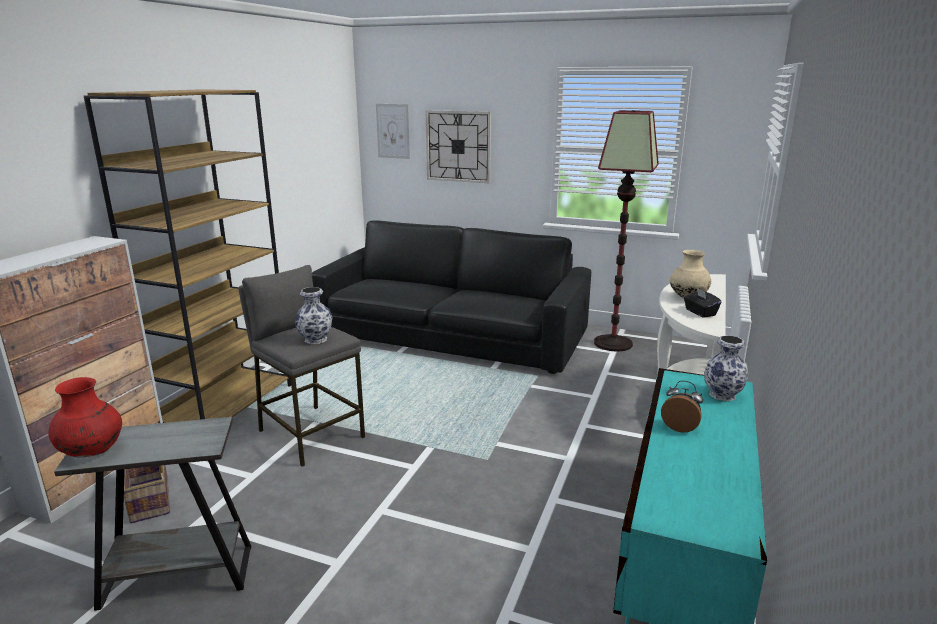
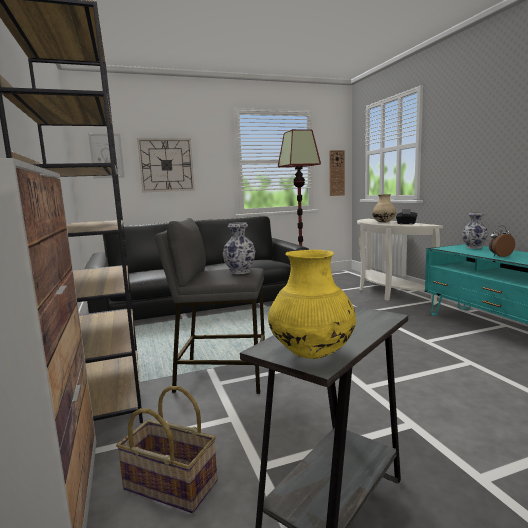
camera: 40 degrees left, 10 degrees down
(92, 452) = (312, 355): red vase -> yellow vase
(730, 177) = (336, 173): none -> wall clock

